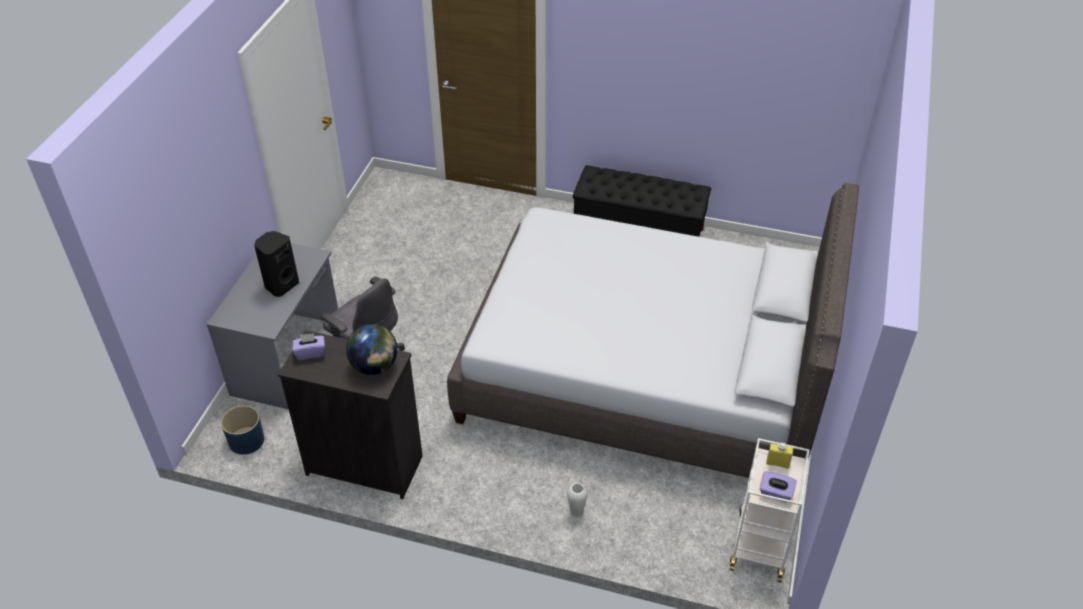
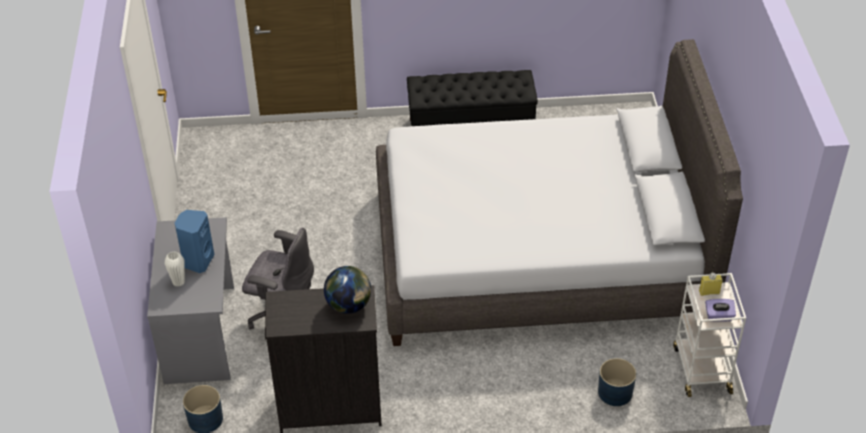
camera: 20 degrees left, 0 degrees up
(281, 285) = (197, 261): black speaker -> blue speaker
(310, 353) = (283, 310): purple tissue box -> none
(576, 512) = (539, 390): white vase -> white vase (178, 282)
(654, 540) = (615, 392): none -> blue planter

